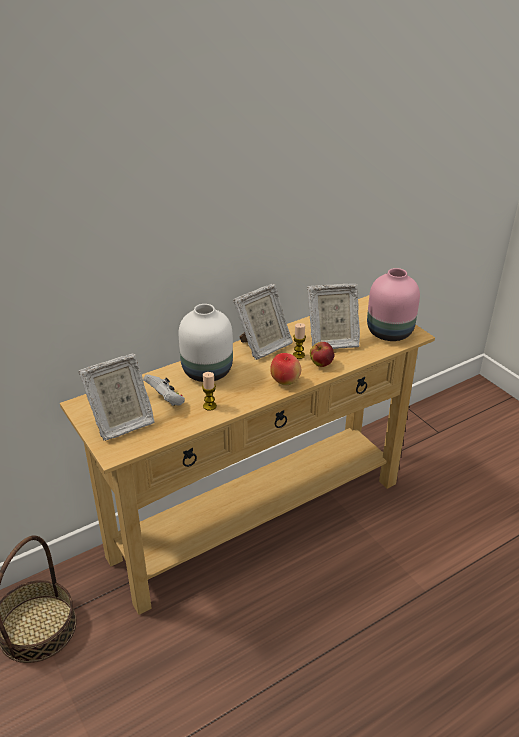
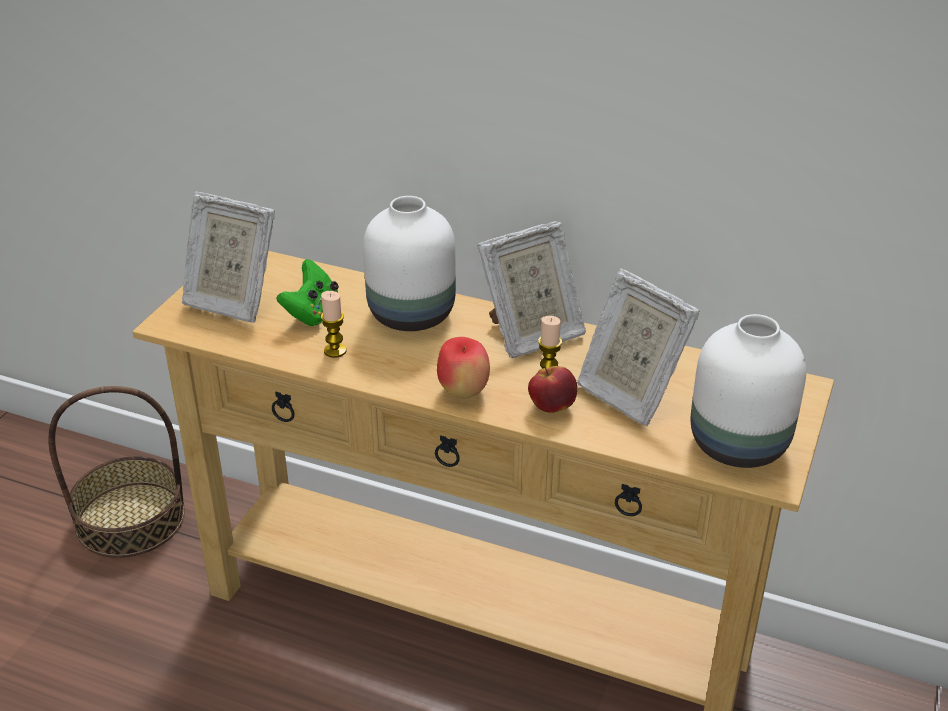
camera: 55 degrees right, 0 degrees up
(166, 400) = (311, 312): white game controller -> green game controller
(263, 346) = (531, 335): picture frame -> picture frame turned 45 degrees counterclockwise
(390, 333) = (737, 446): pink vase -> white vase

